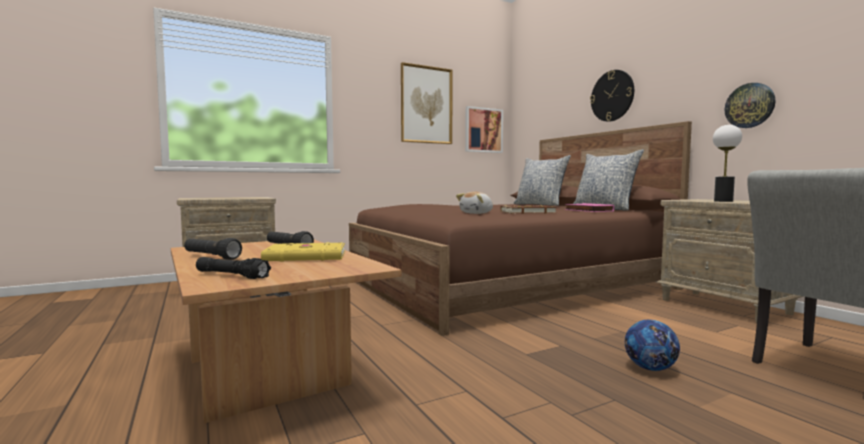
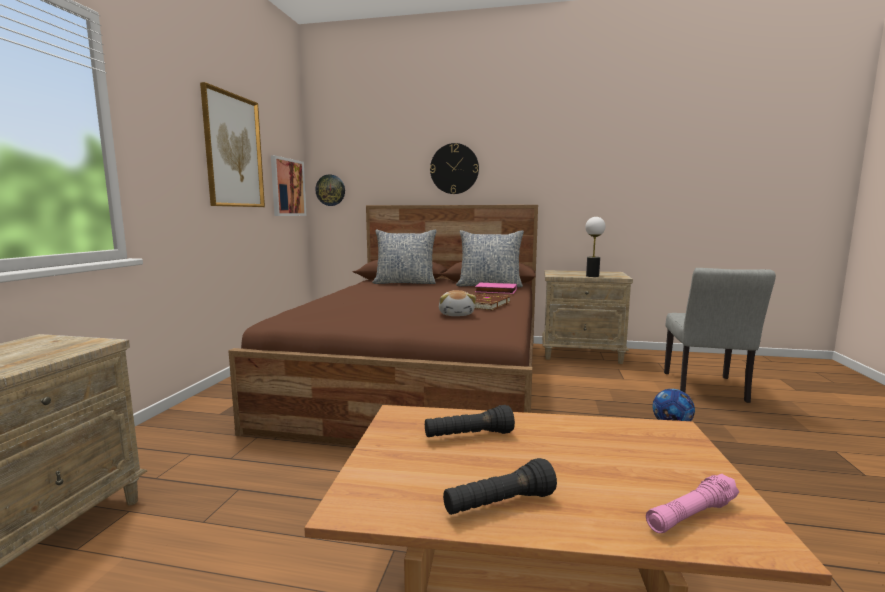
camera: 50 degrees left, 5 degrees up
(232, 275) = (691, 515): black flashlight -> pink flashlight
(306, 257) = (567, 442): yellow book -> none
(749, 105) = (580, 197): wall clock -> wall clock (330, 190)

